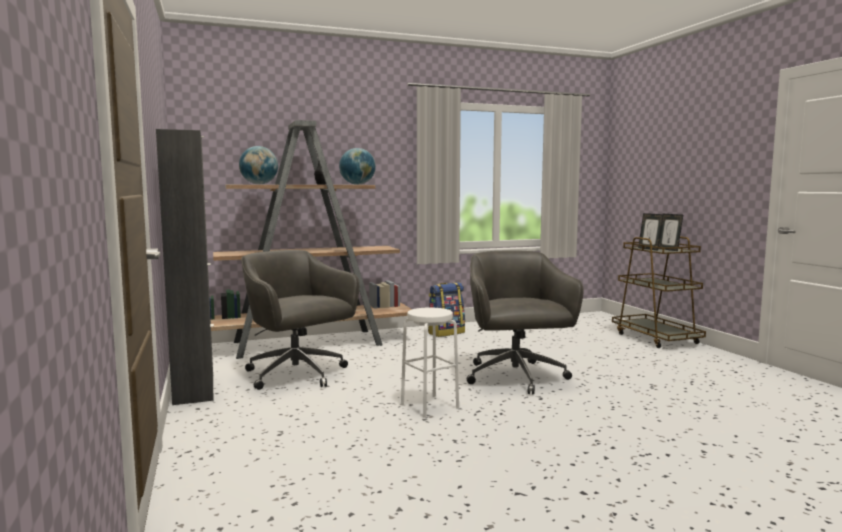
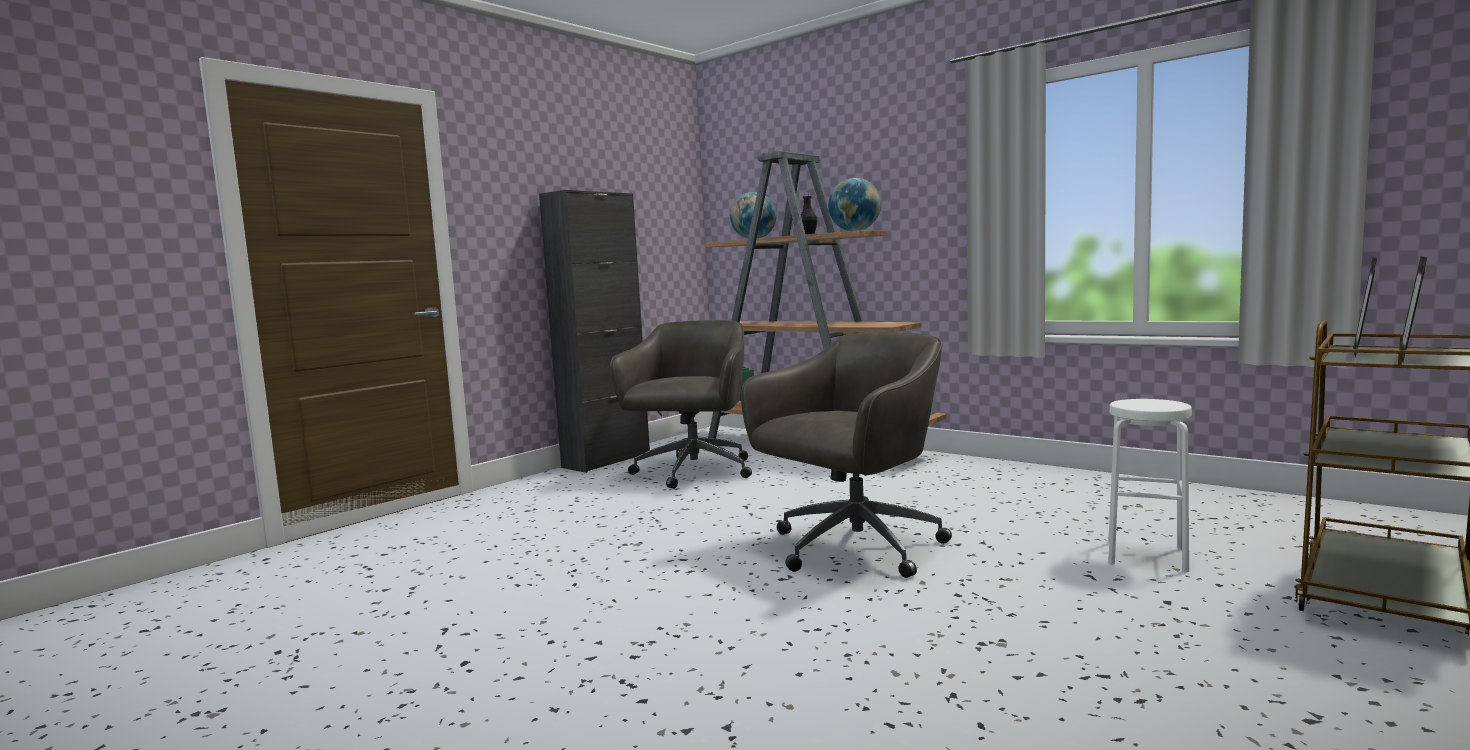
camera: 60 degrees right, 0 degrees up
(429, 406) = (670, 536): white stool -> white stool (1146, 556)
(446, 332) = (987, 474): backpack -> none

